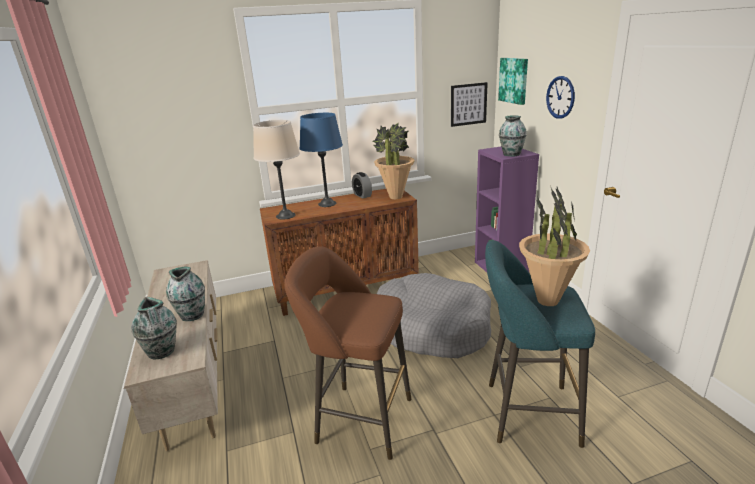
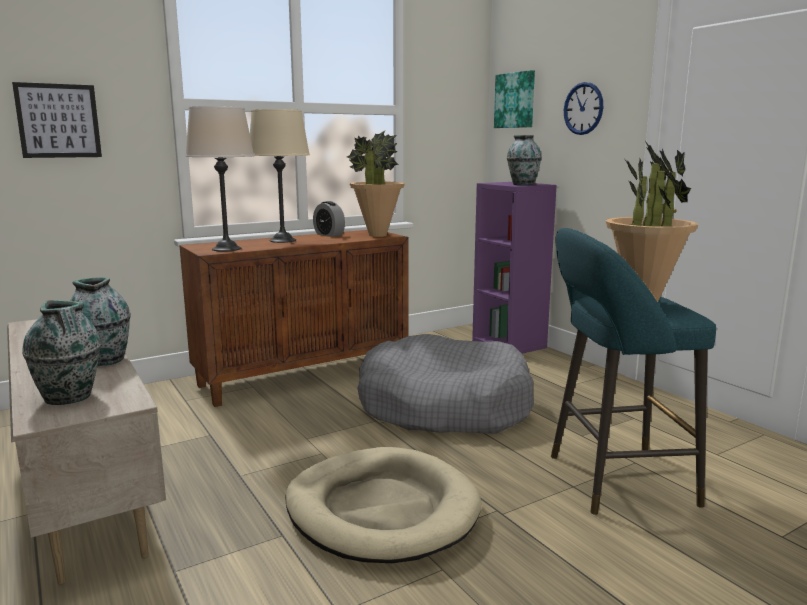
camera: 15 degrees left, 10 degrees down
(327, 204) = (283, 240): blue table lamp -> beige table lamp
(359, 419) = (381, 510): brown stool -> beige dog bed
(468, 104) = (457, 131): picture -> picture (58, 121)

